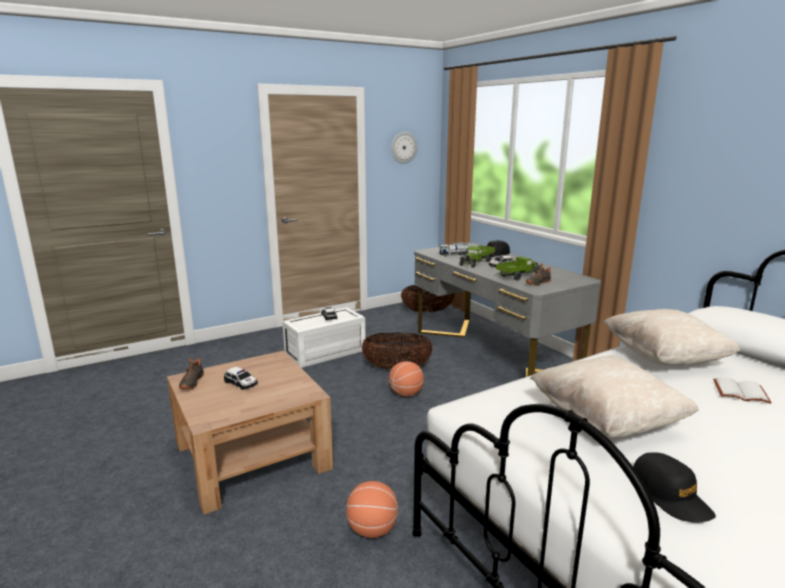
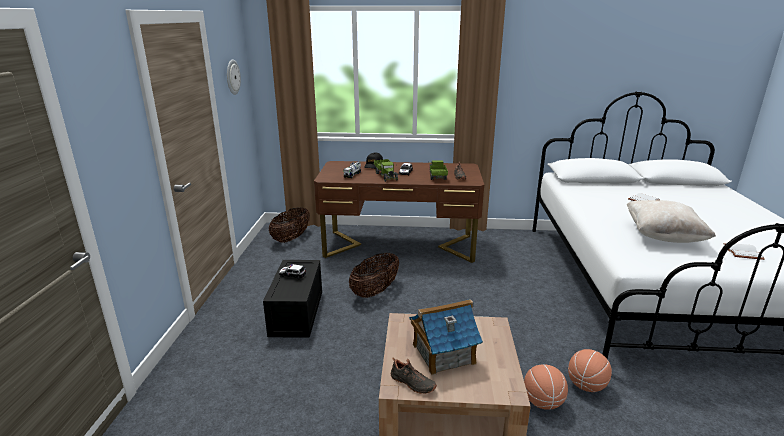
camera: 55 degrees left, 5 degrees up
(241, 383) = (443, 354): toy car -> toy house
(325, 353) = (297, 313): white storage box -> black storage box
(406, 394) = (420, 303): basketball -> basketball (542, 402)
(492, 352) = (399, 246): grey desk -> brown desk
(664, 358) = (593, 197): beige pillow -> none
(670, 496) = (741, 252): black cap -> white book

